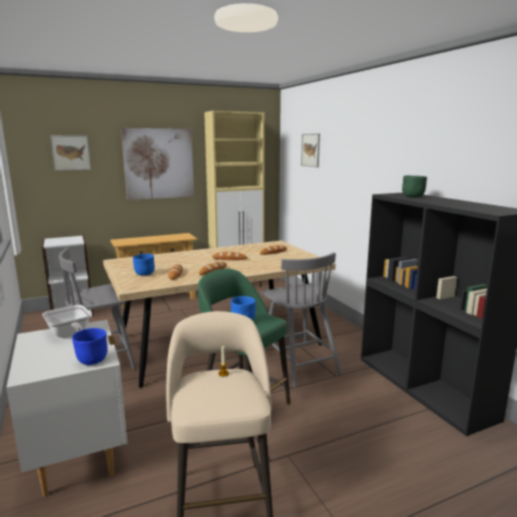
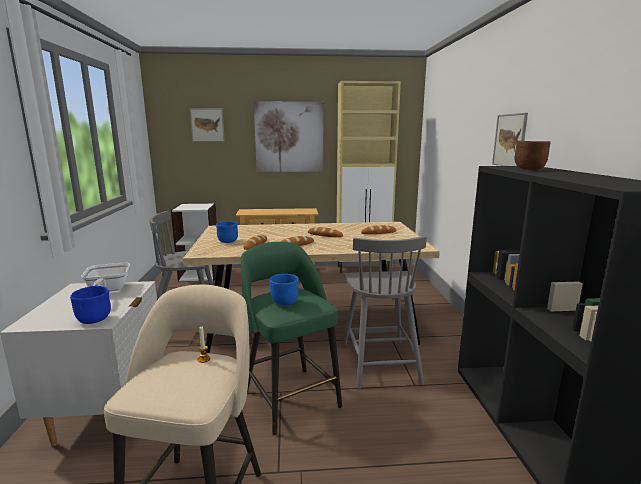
camera: 20 degrees right, 0 degrees up
(310, 150) = (446, 121): picture -> picture (509, 140)
(413, 197) = (529, 169): green bowl -> brown bowl

